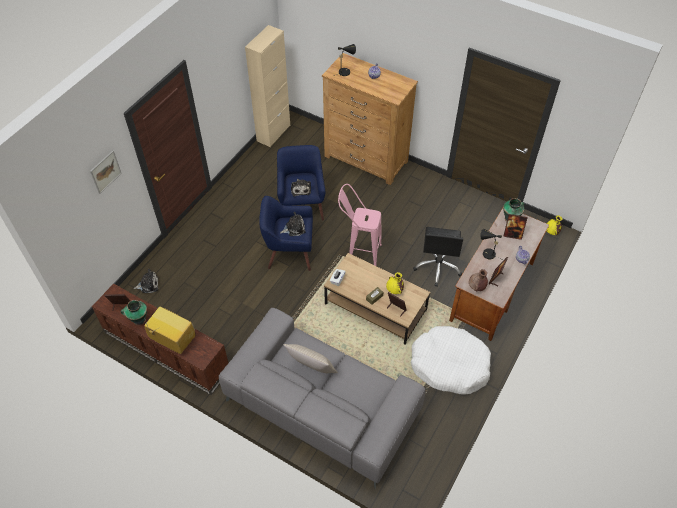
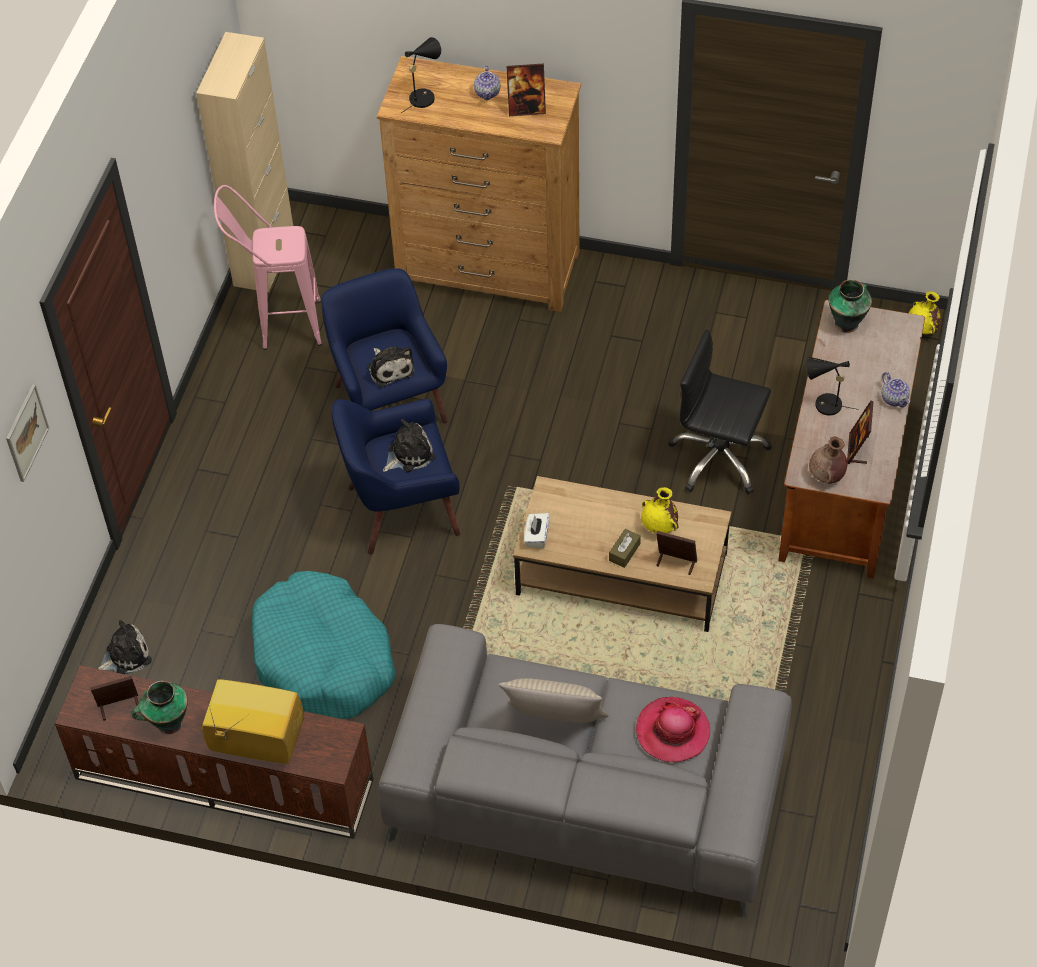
camera: 15 degrees left, 0 degrees up
(230, 309) = (323, 658): none -> turquoise dog bed
(358, 253) = (547, 473): pink stool -> pink stool (279, 325)
(365, 389) = (672, 731): none -> hat
(438, 266) = (719, 458): black office chair -> black office chair turned 120 degrees clockwise
(449, 365) = (808, 647): white dog bed -> none
(512, 234) = (861, 354): picture frame -> picture frame (526, 109)

